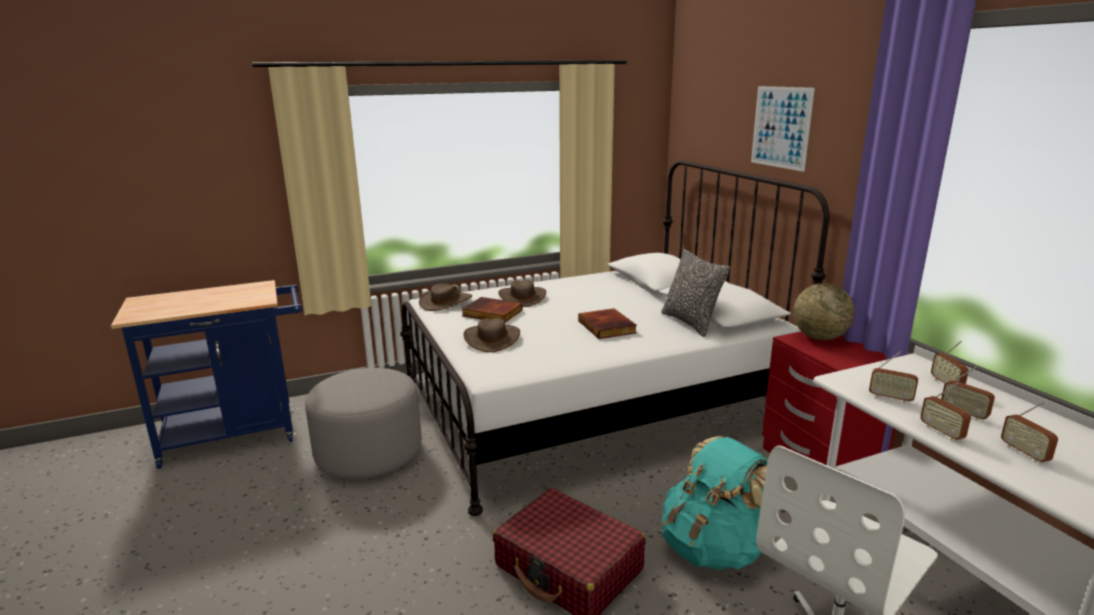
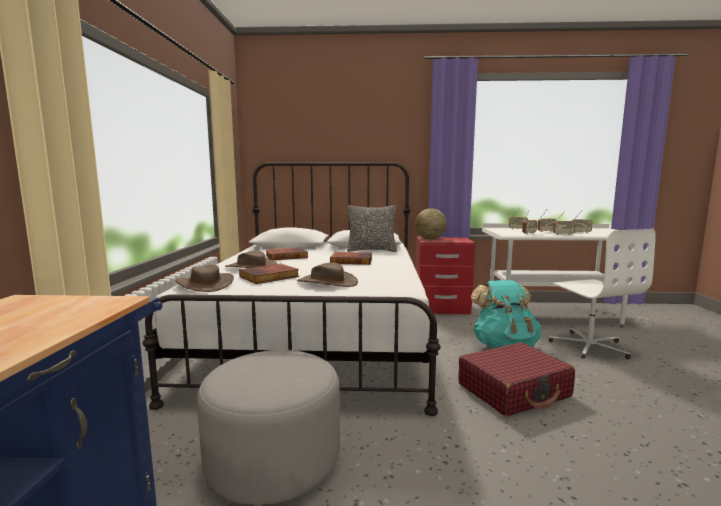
camera: 65 degrees left, 10 degrees down
(591, 295) = (286, 256): none -> book
(781, 127) = (357, 132): picture -> none

